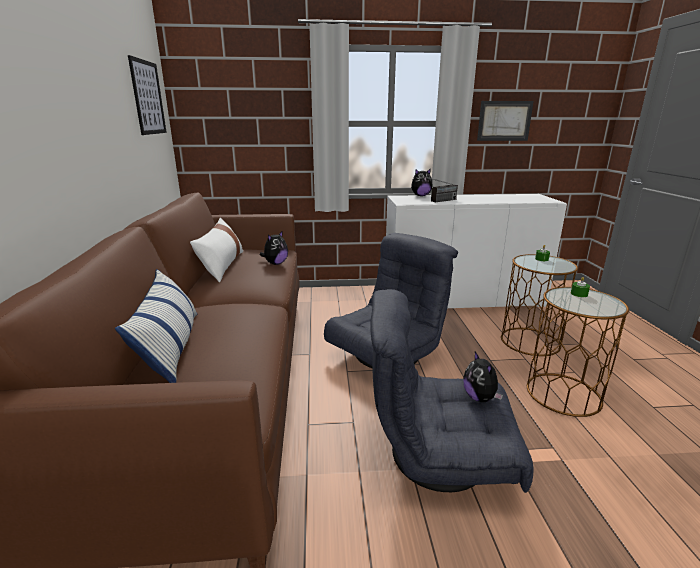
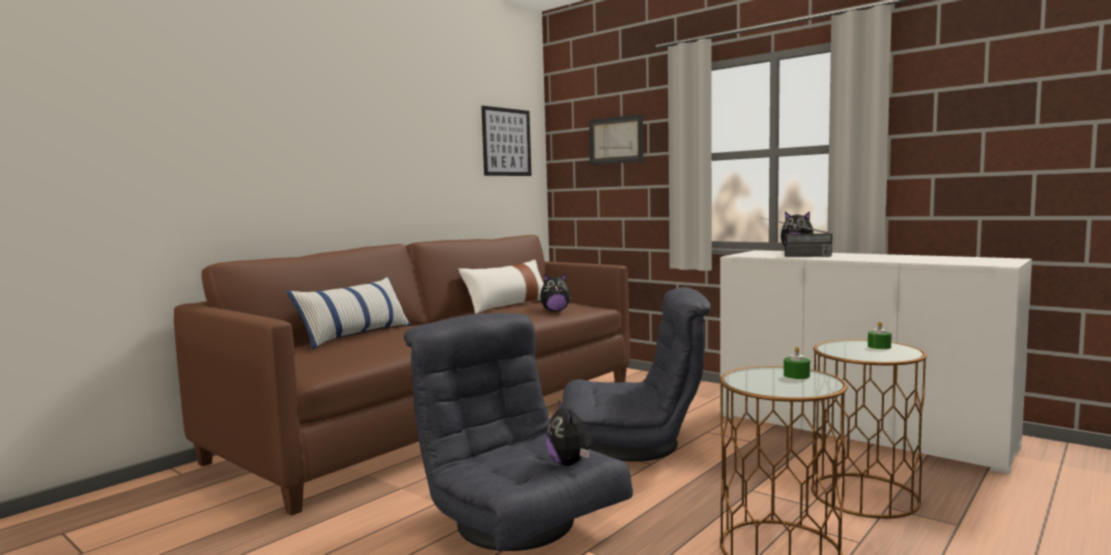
camera: 45 degrees right, 15 degrees down
(480, 398) = (569, 463): plush toy -> plush toy turned 45 degrees counterclockwise
(504, 121) = (964, 135): picture -> picture (616, 140)

